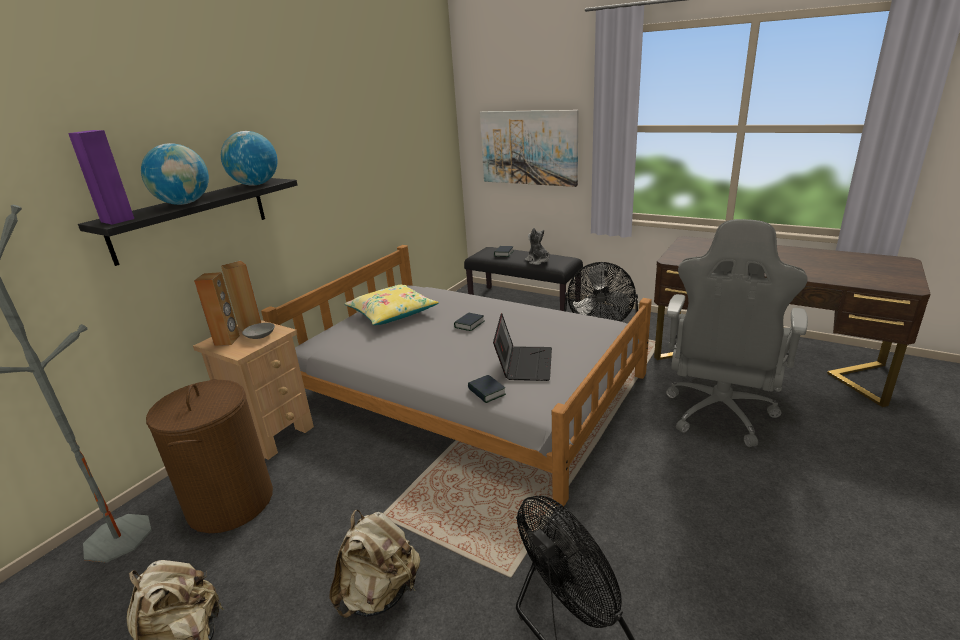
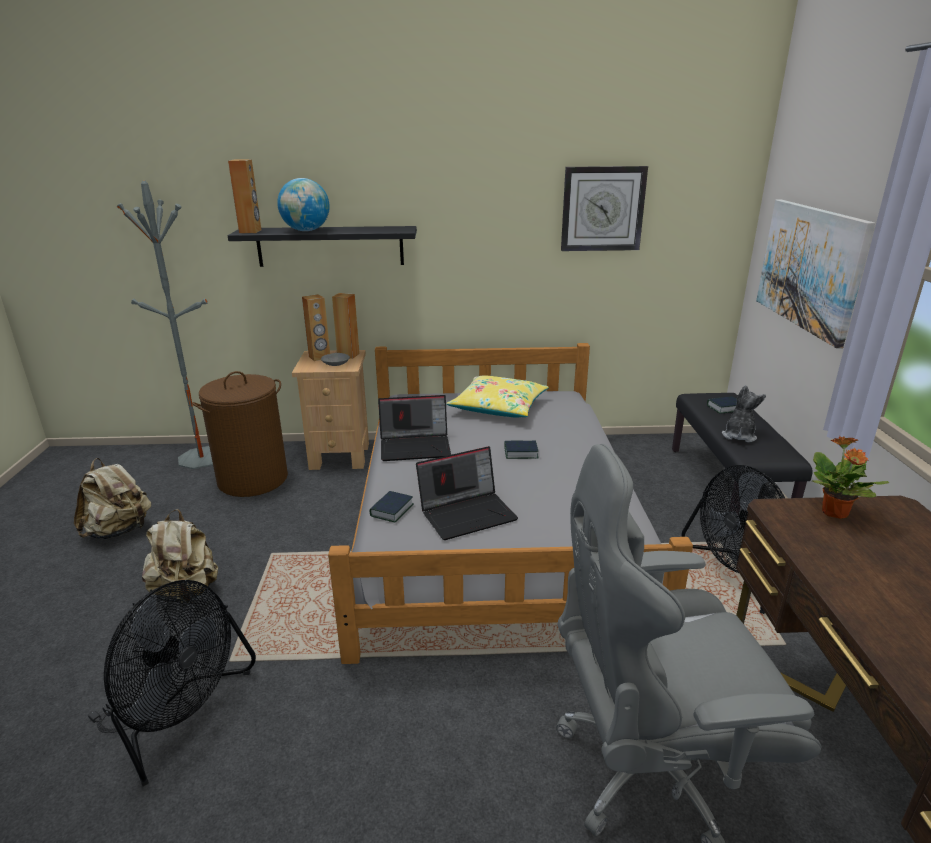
camera: 55 degrees right, 0 degrees up
(118, 220) = (250, 231): purple speaker -> brown speaker
(255, 184) = (383, 229): globe -> none
(387, 136) = (602, 209): none -> wall clock
(404, 359) = (416, 446): none -> laptop
(683, 251) = (834, 513): none -> potted plant

